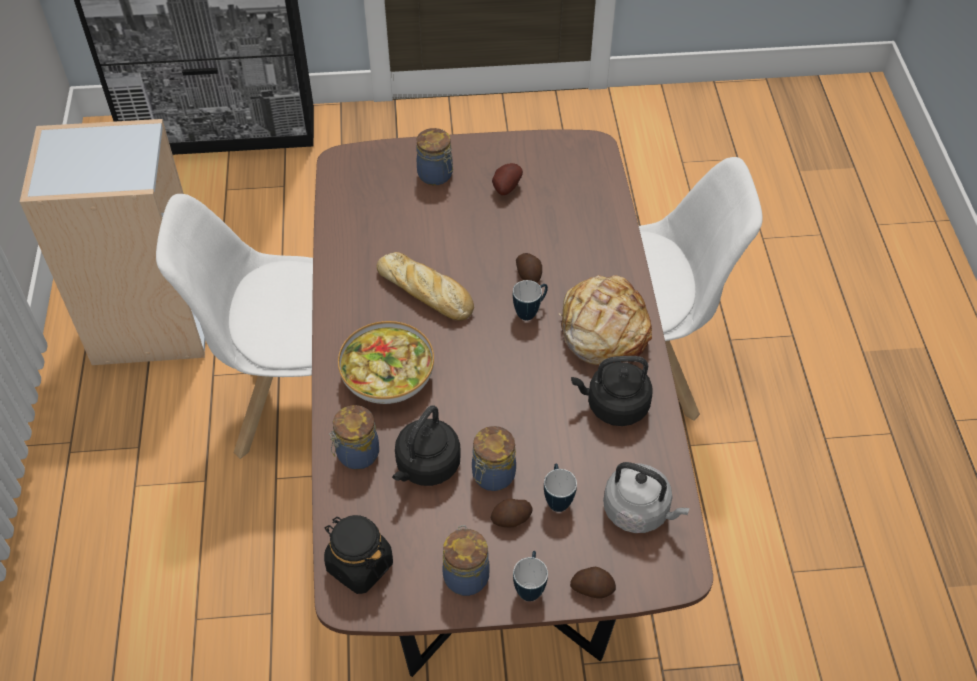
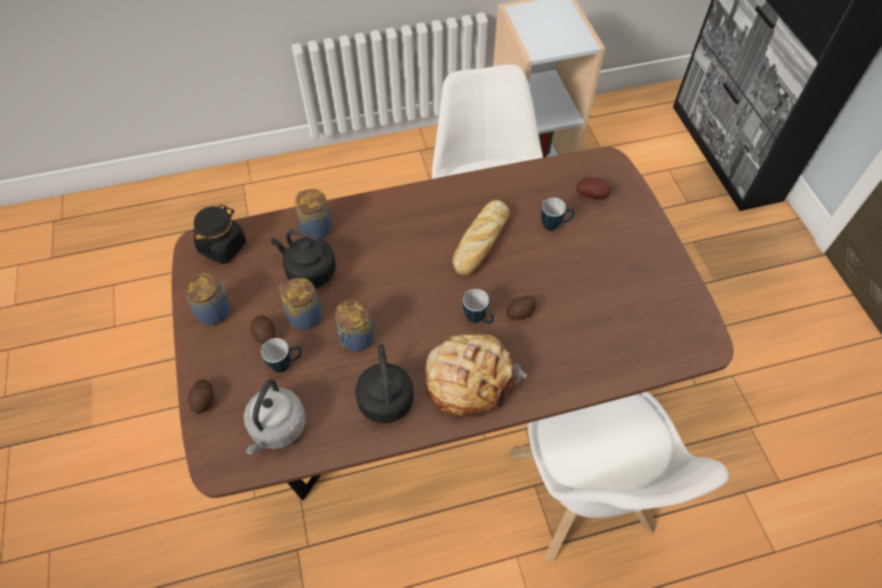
camera: 80 degrees right, 5 degrees up
(388, 375) = (391, 233): bowl -> none
(436, 175) = (617, 227): jar -> jar (356, 339)
(505, 188) = (621, 280): potato -> potato (592, 195)
(530, 586) = (206, 355): mug -> mug (554, 225)

